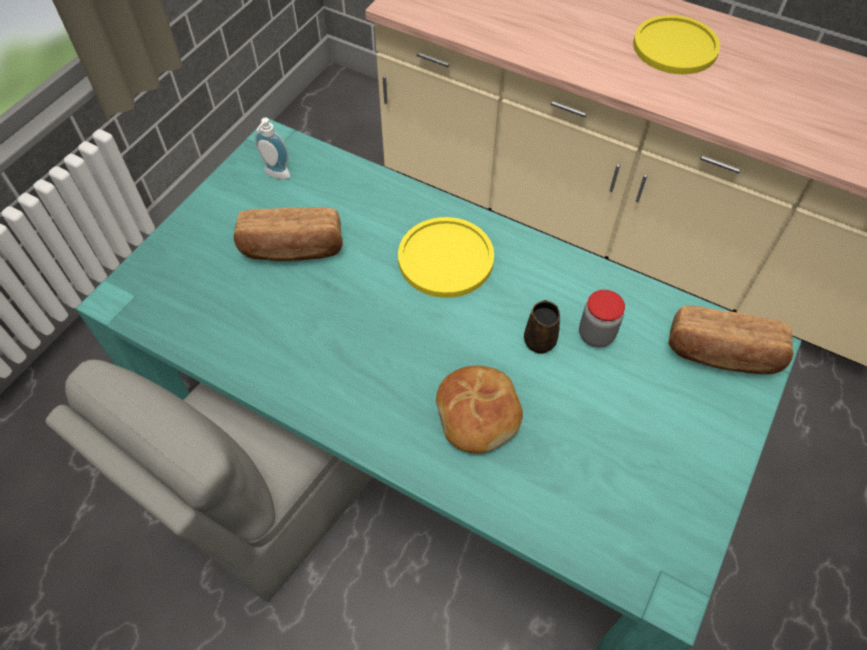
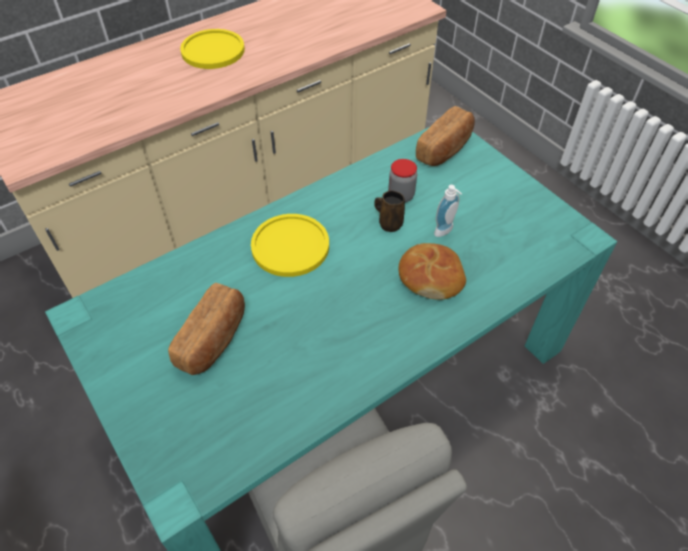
camera: 65 degrees left, 5 degrees down
(275, 175) = (122, 326): soap dispenser -> soap dispenser (445, 232)

